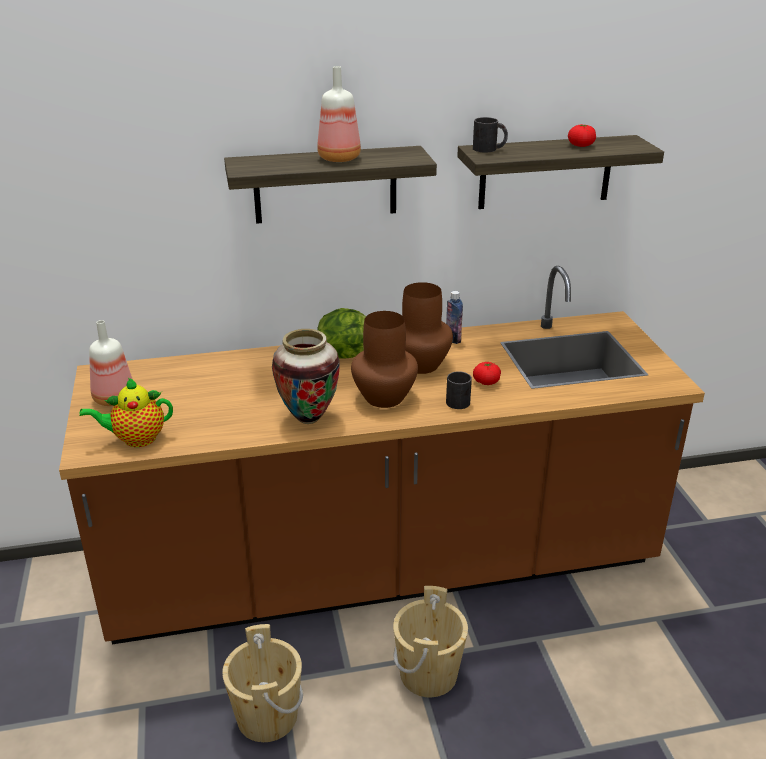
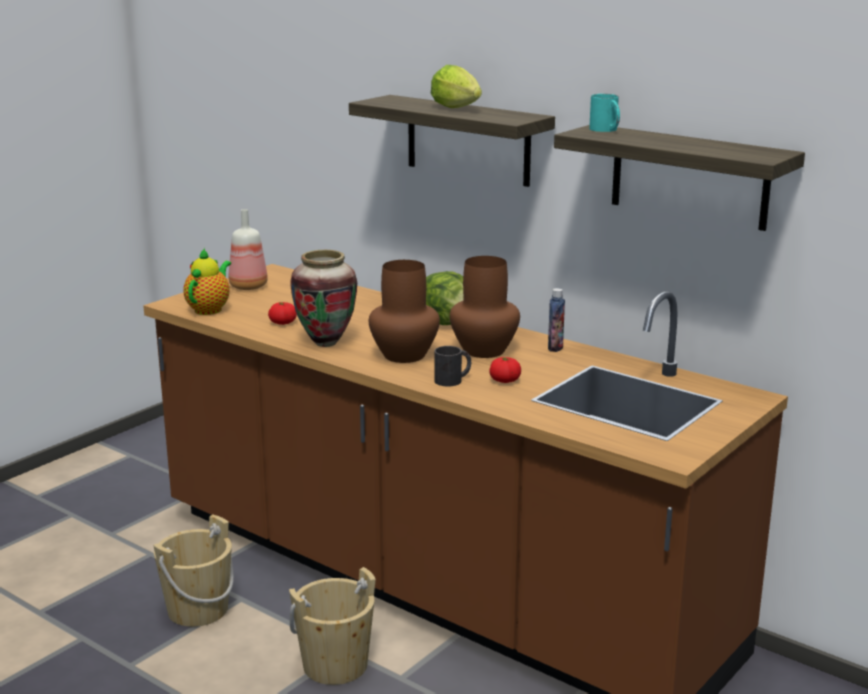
camera: 50 degrees right, 10 degrees down
(136, 439) = (210, 309): teapot -> teapot turned 75 degrees clockwise
(338, 158) = (458, 109): bottle -> lettuce
(489, 149) = (606, 130): black mug -> turquoise mug
(581, 145) = (703, 145): tomato -> tomato (283, 323)

